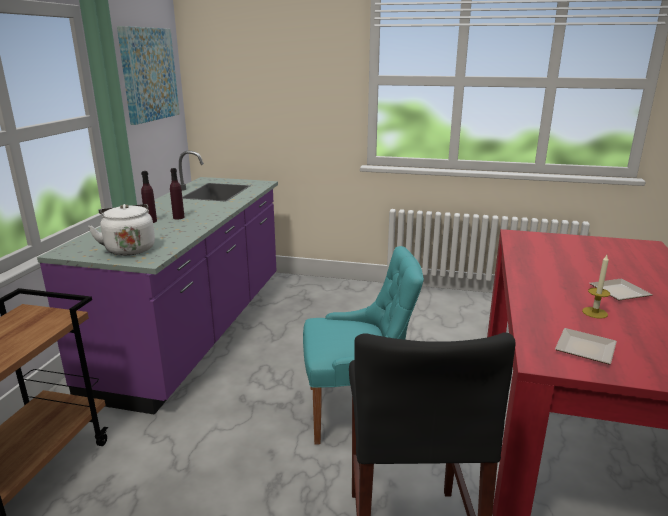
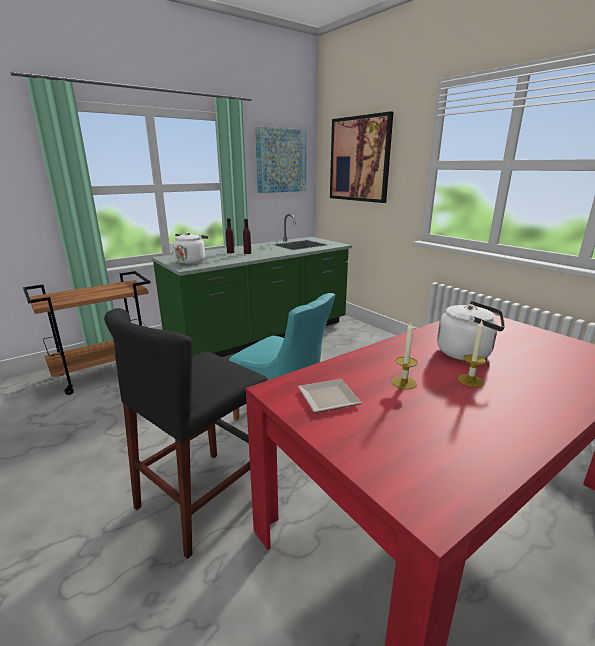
camera: 40 degrees right, 0 degrees up
(196, 330) = (261, 335): purple counter -> green counter
(261, 71) = (359, 159): none -> picture
(575, 271) = (467, 353): none -> white kettle
(619, 293) = (470, 380): plate -> candle

